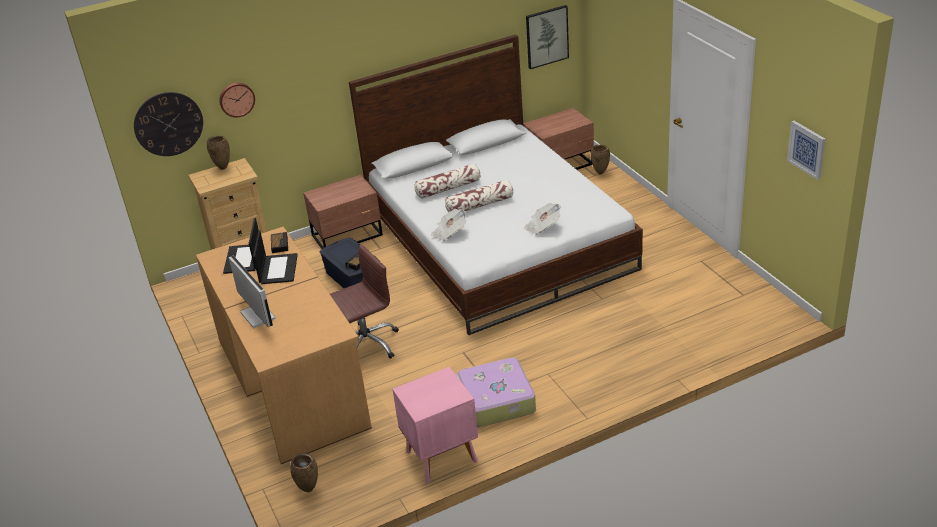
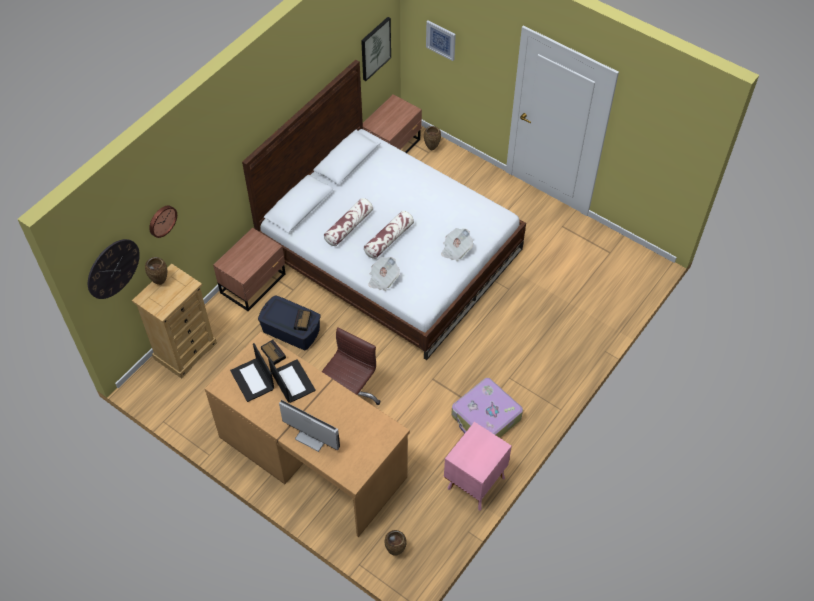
camera: 30 degrees left, 20 degrees up
(807, 149) = (671, 154): picture -> picture (441, 40)

